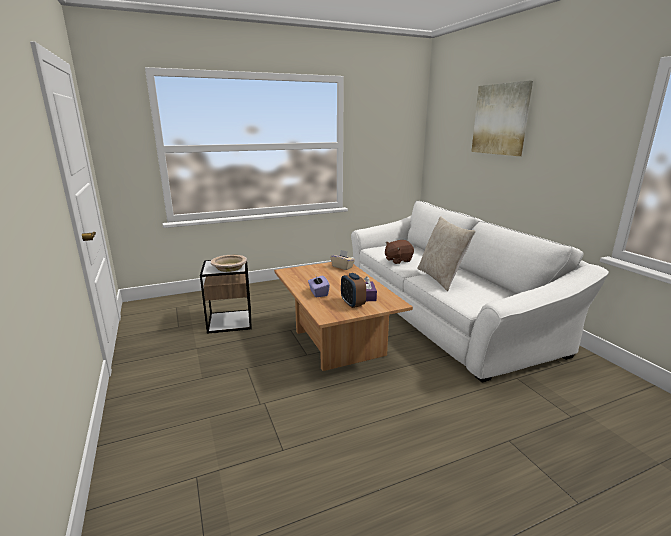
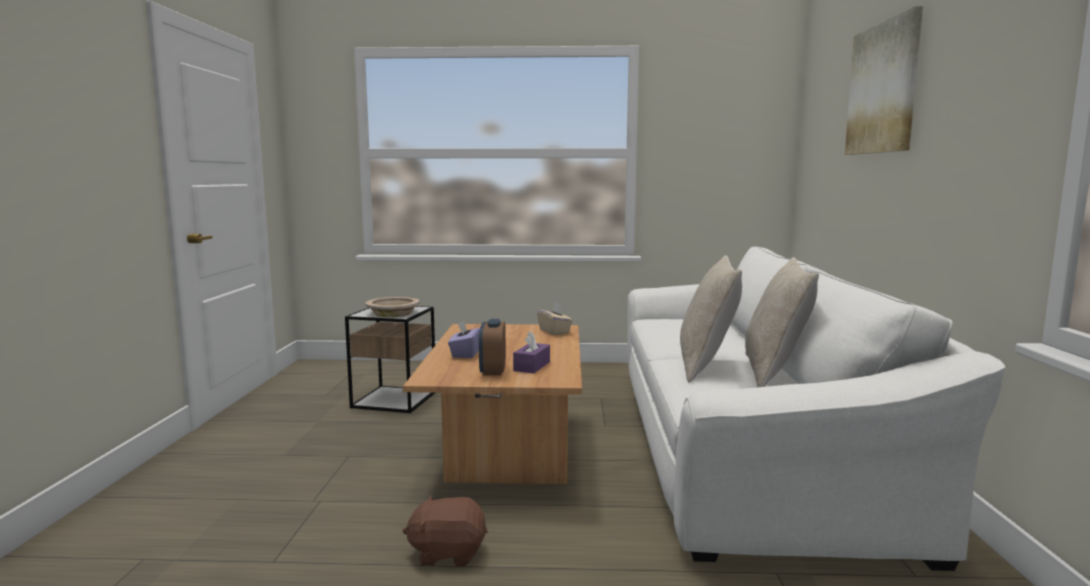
camera: 25 degrees right, 10 degrees down
(398, 260) = (667, 336): brown plush toy -> brown plush toy (448, 553)
(475, 277) = (774, 373): none -> beige pillow

